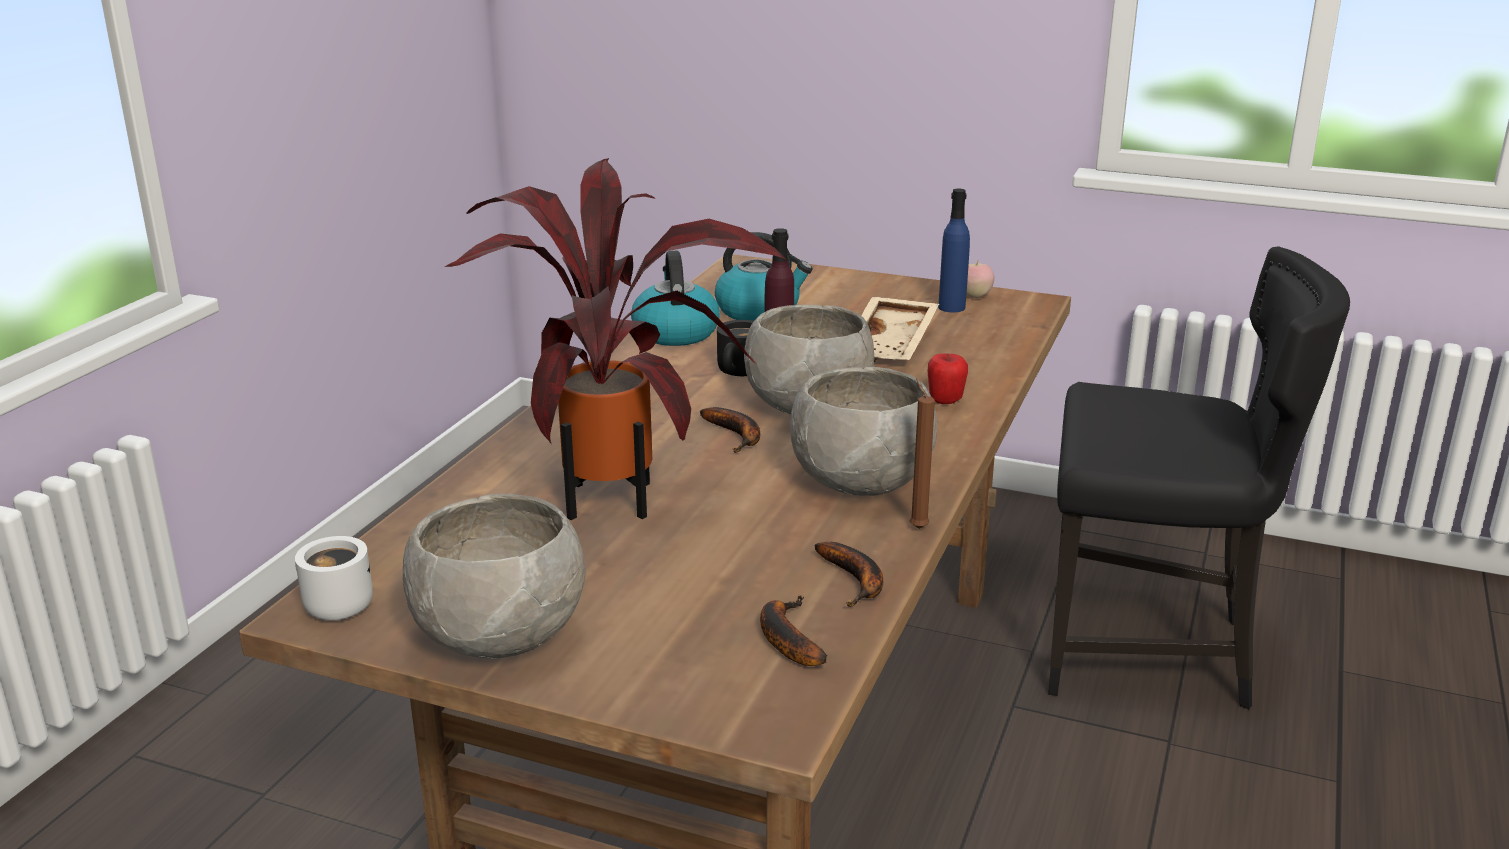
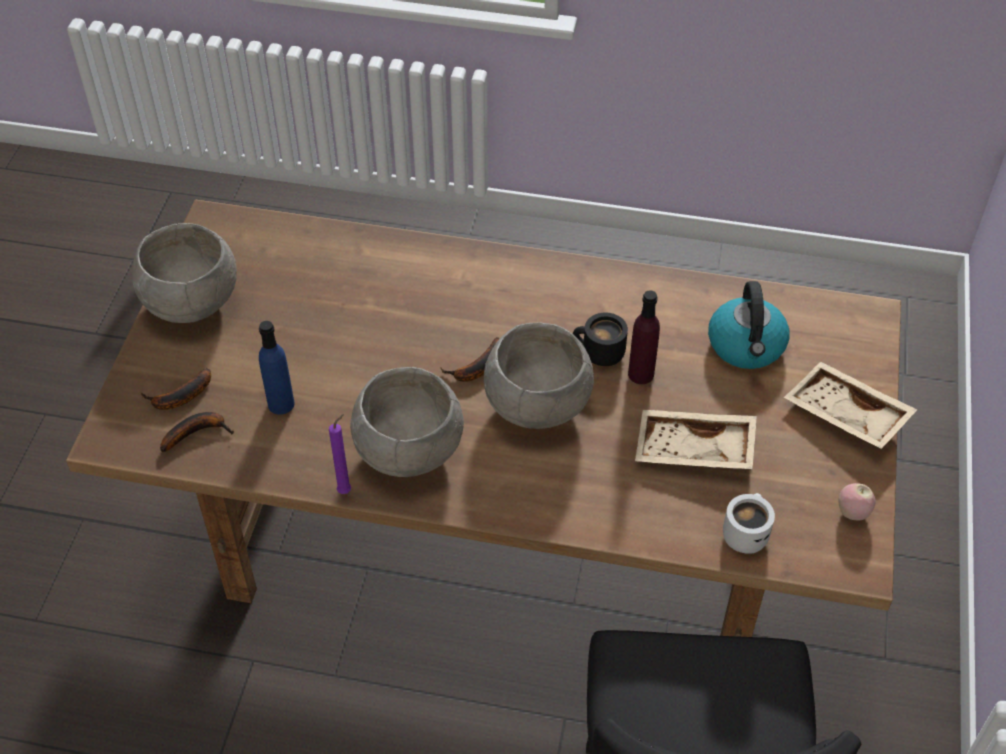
camera: 80 degrees right, 25 degrees up
(332, 606) = (220, 226): white mug -> white mug (744, 533)
(616, 495) = (369, 319): potted plant -> none
(675, 332) = (674, 298): kettle -> none
(856, 581) = (267, 461): banana -> banana (179, 398)
(862, 286) = (845, 416): none -> beige tray
(917, 527) = (346, 490): brown candle -> purple candle
(945, 401) = (575, 498): apple -> none
(951, 307) = (812, 493): blue bottle -> blue bottle (281, 404)

